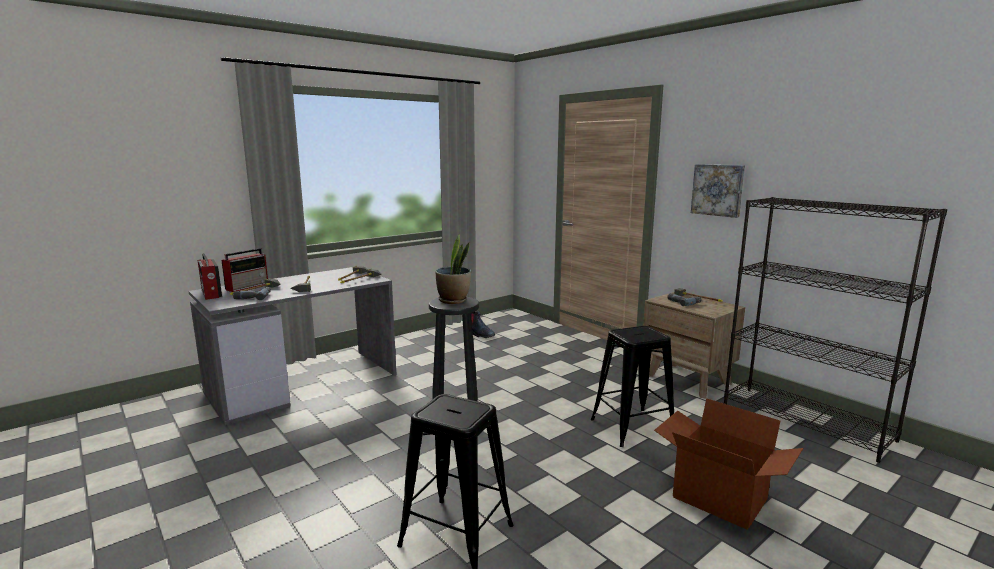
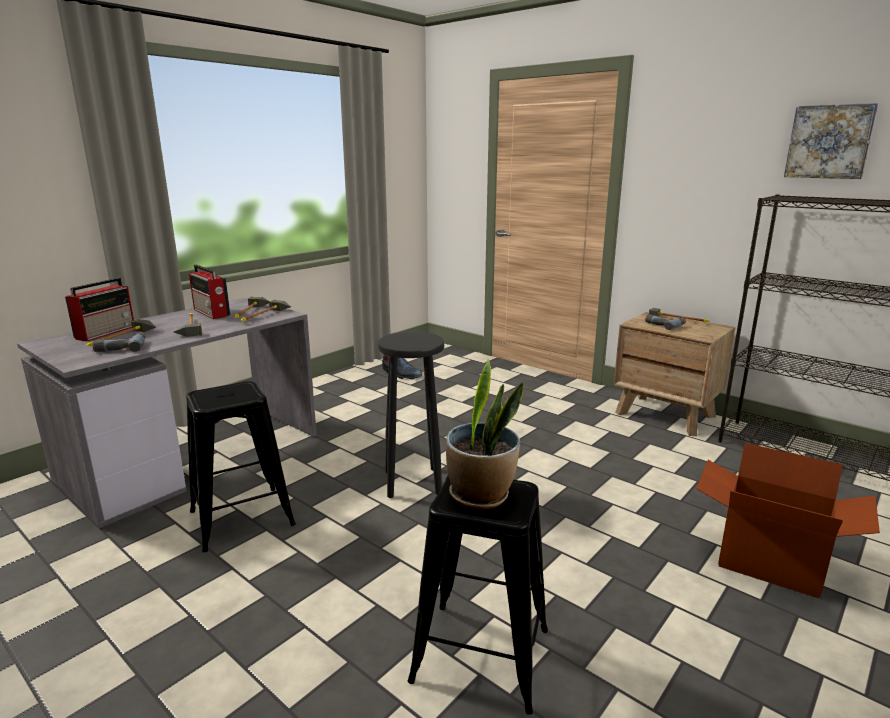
camera: 10 degrees left, 5 degrees up
(211, 294) = (55, 346): radio -> radio (211, 313)
(453, 300) = (409, 338): potted plant -> potted plant (481, 495)
(632, 427) = (632, 480): black stool -> black stool (242, 518)
(718, 190) = (704, 187): picture -> picture (829, 142)

